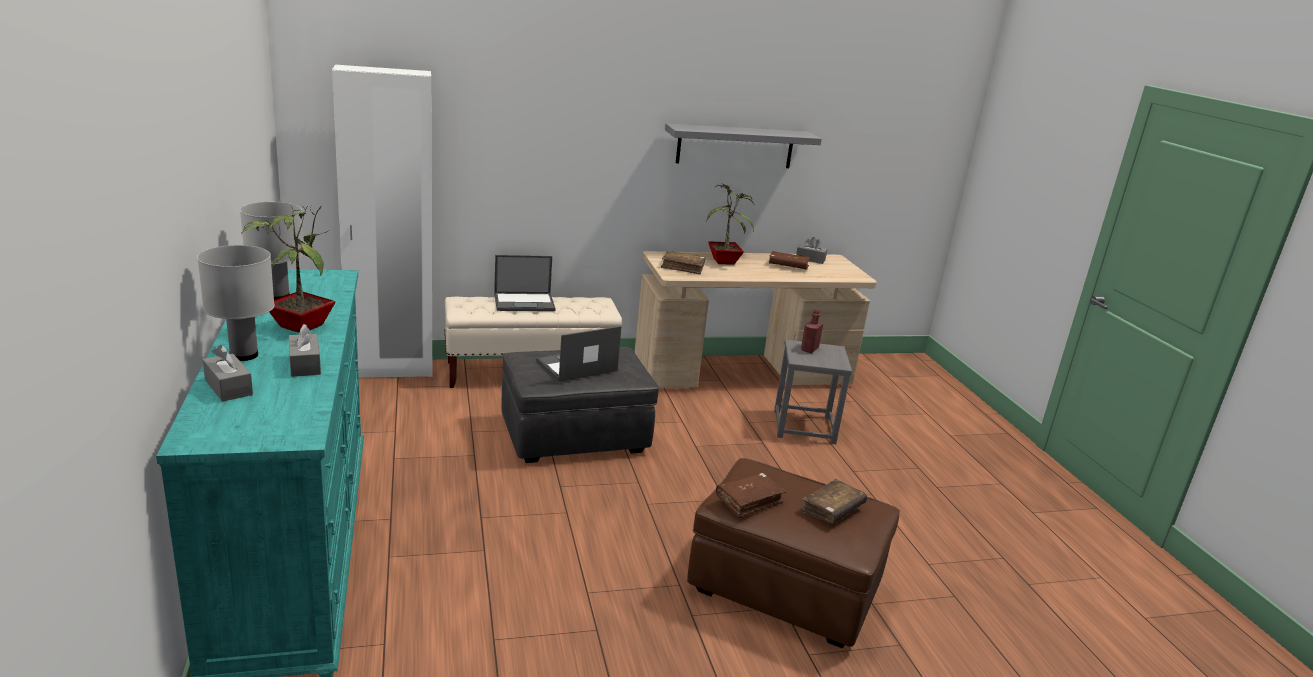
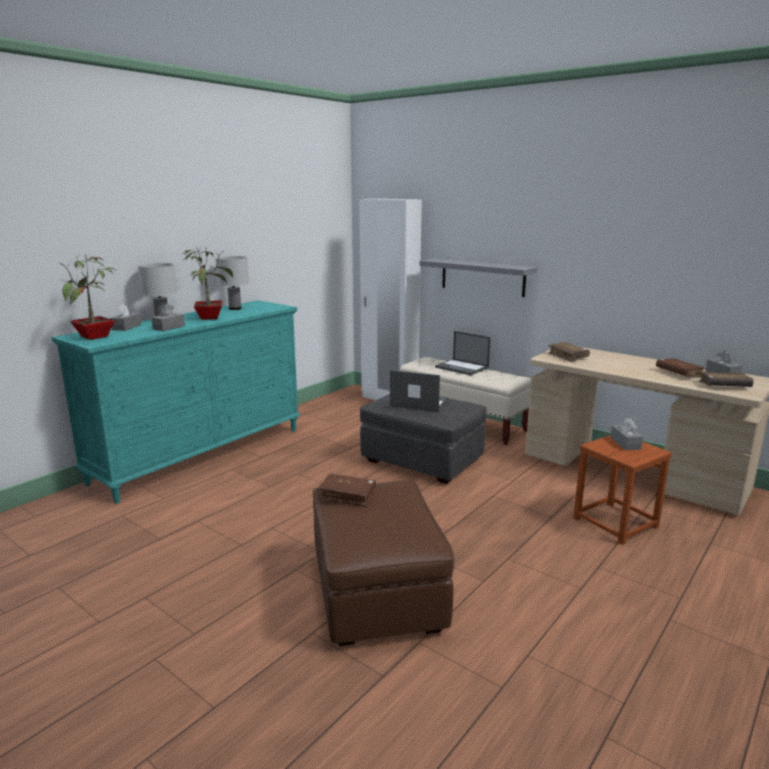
camera: 55 degrees right, 5 degrees down
(725, 261) = (619, 360): potted plant -> potted plant (95, 337)
(735, 146) = (650, 255): grey shelf -> grey shelf (482, 277)
(804, 427) = (614, 523): grey stool -> brown stool
(809, 349) = (625, 443): red bottle -> grey tissue box
(832, 509) = (388, 526): brown book -> brown book (724, 386)

